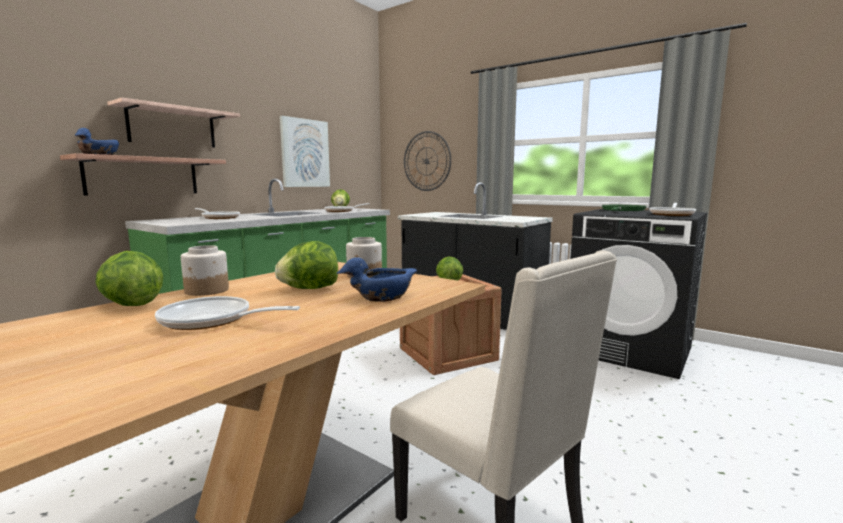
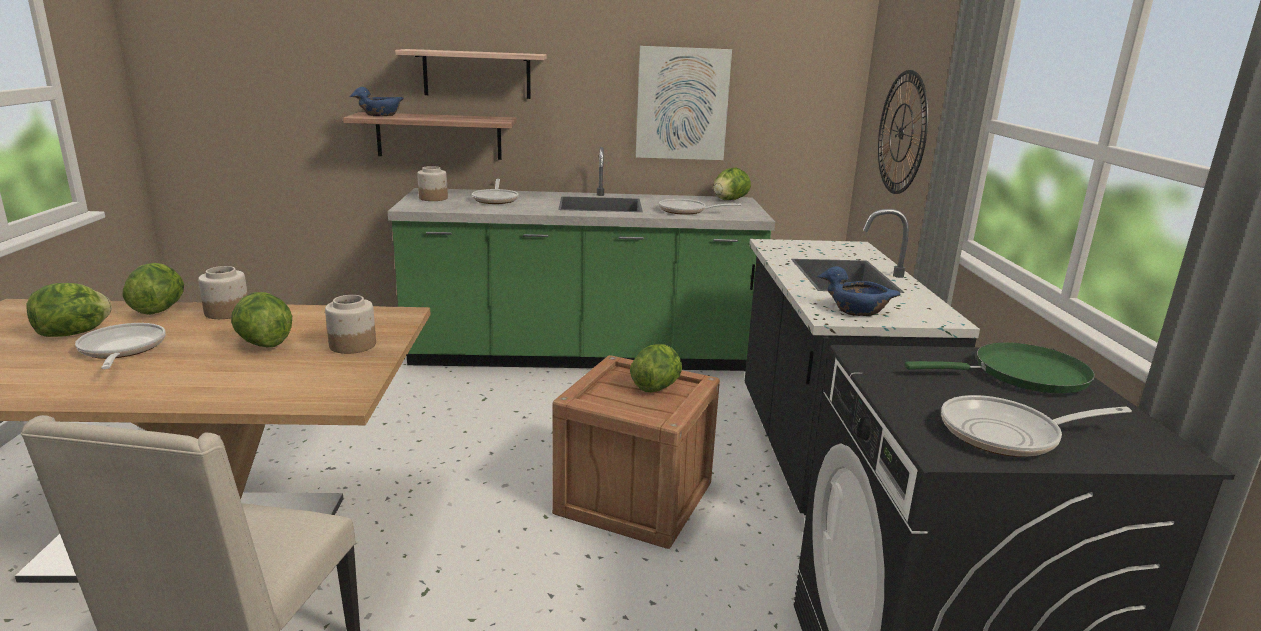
camera: 50 degrees right, 10 degrees up
(103, 332) = (75, 333): none -> lettuce
(171, 221) = (433, 198): none -> jar
(383, 296) = (252, 382): blue bowl -> blue bowl (858, 310)

